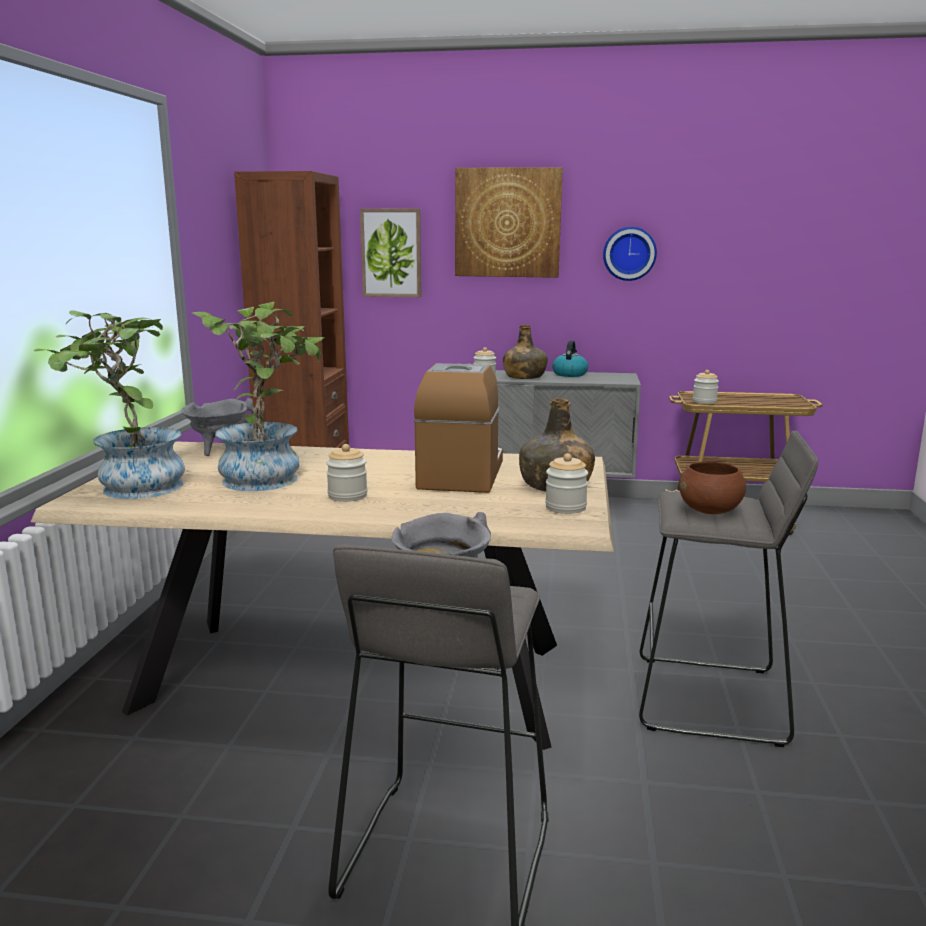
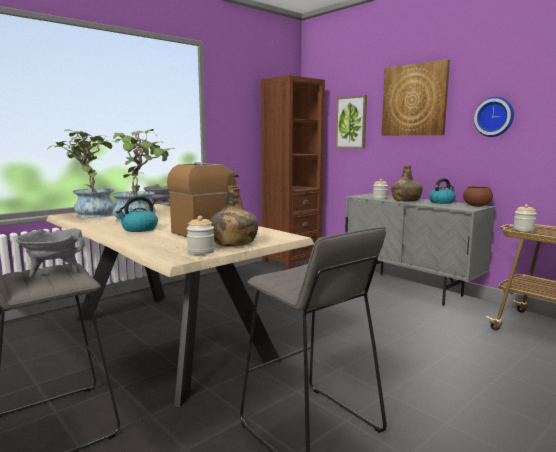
camera: 40 degrees right, 5 degrees down
(347, 496) = (139, 229): jar -> kettle
(710, 511) = (297, 276): brown bowl -> brown bowl (477, 206)

